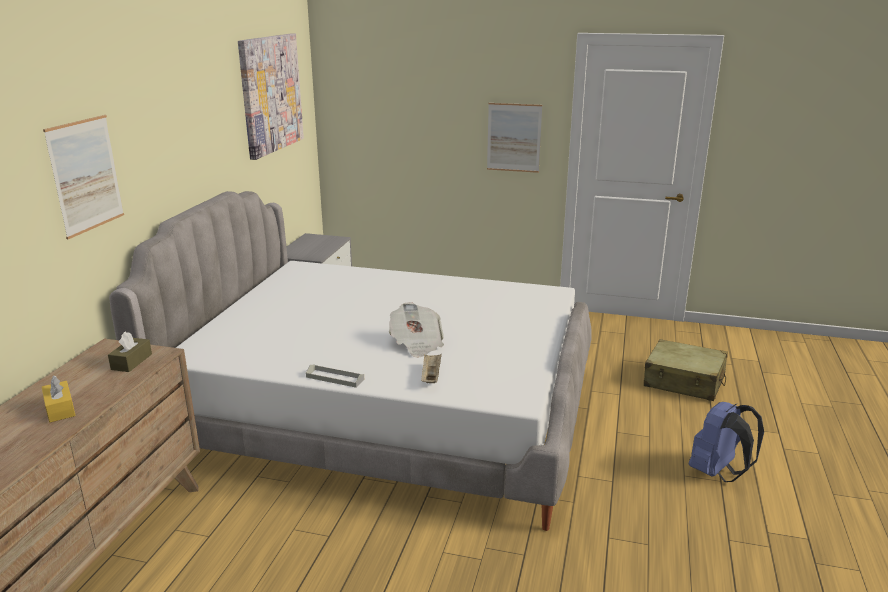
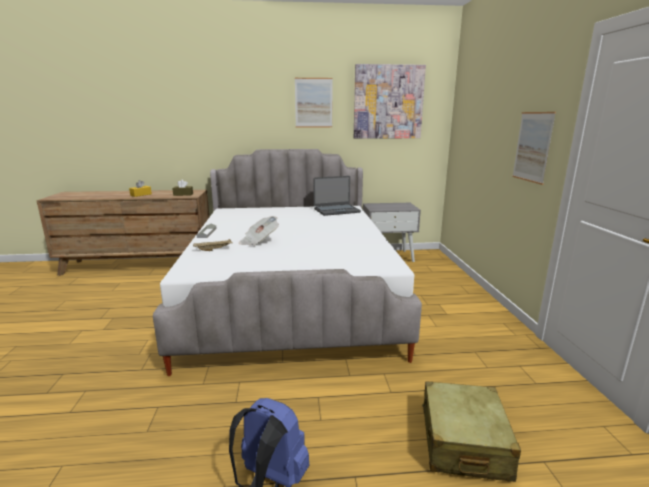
camera: 70 degrees right, 5 degrees down
(86, 175) = (212, 114): picture -> picture (313, 103)
(305, 277) = (336, 210): none -> laptop

